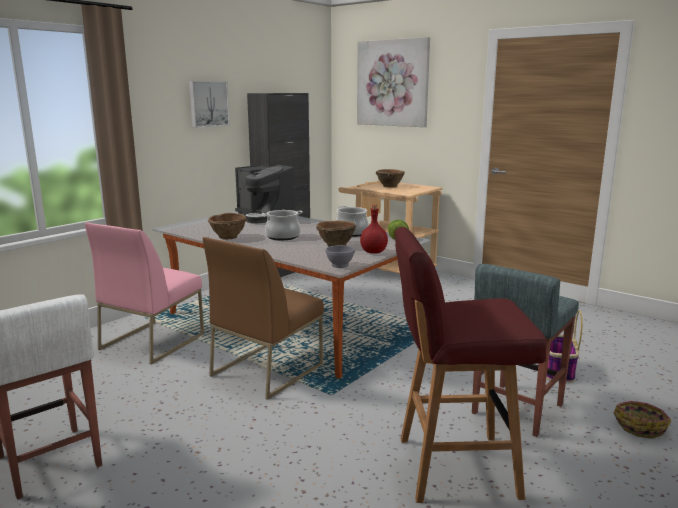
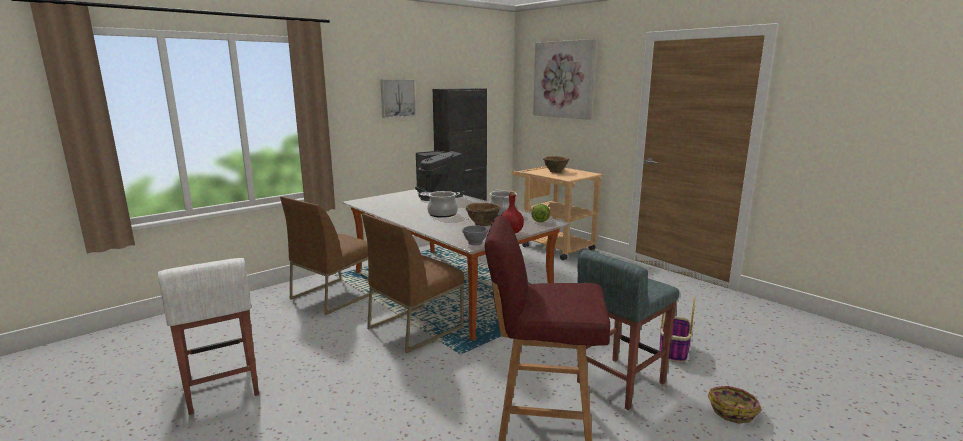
camera: 10 degrees right, 0 degrees up
(152, 341) = (333, 295): pink chair -> brown chair
(228, 237) = (397, 213): brown bowl -> none

